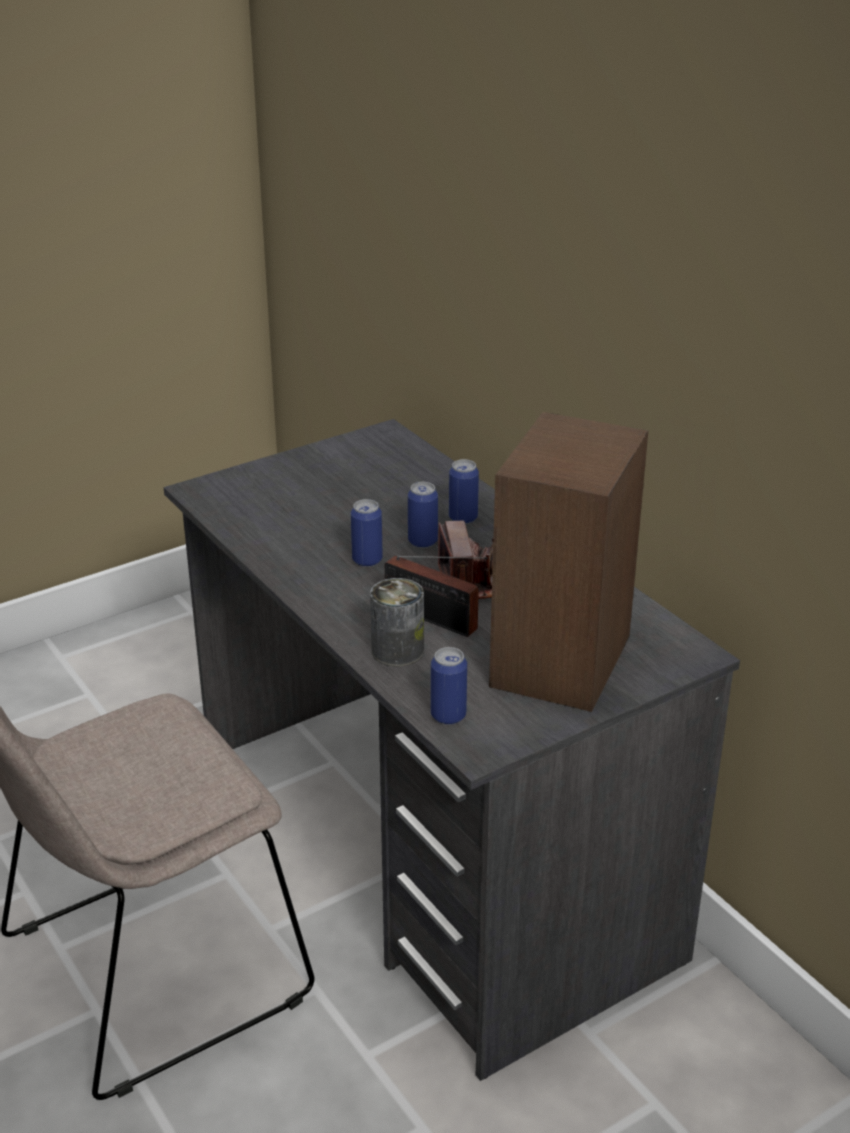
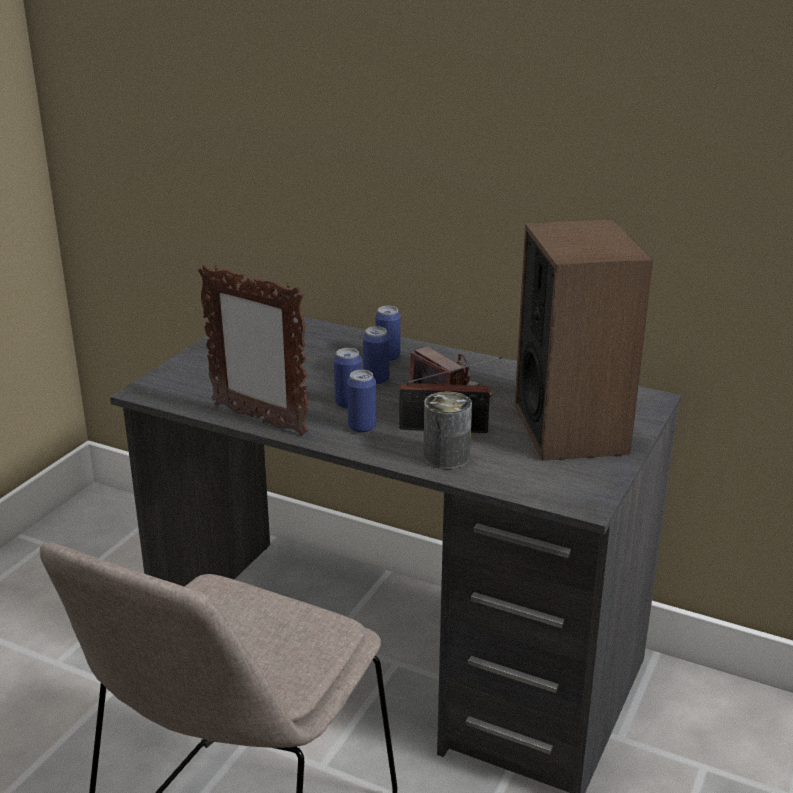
camera: 30 degrees left, 5 degrees down
(266, 552) = (258, 419): none -> picture frame
(448, 715) = (537, 488): can -> can (362, 427)

